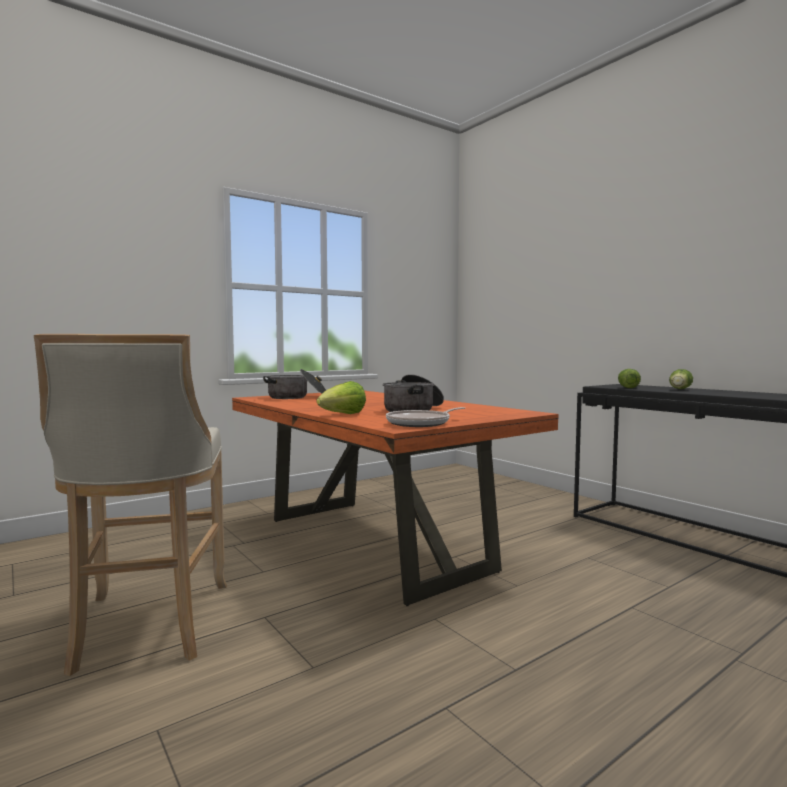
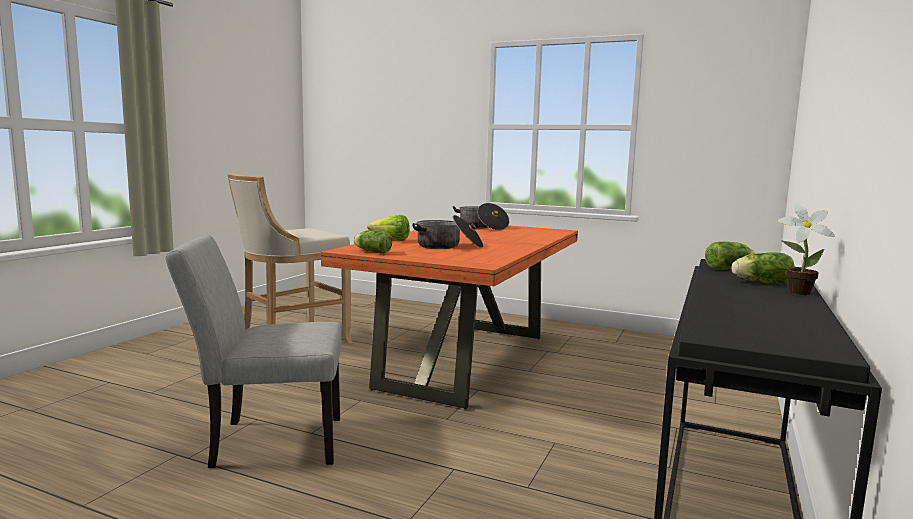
camera: 60 degrees right, 5 degrees up
(421, 423) = (372, 251): frying pan -> lettuce
(531, 710) = (267, 442): none -> grey chair
(710, 390) = (795, 292): none -> potted plant

